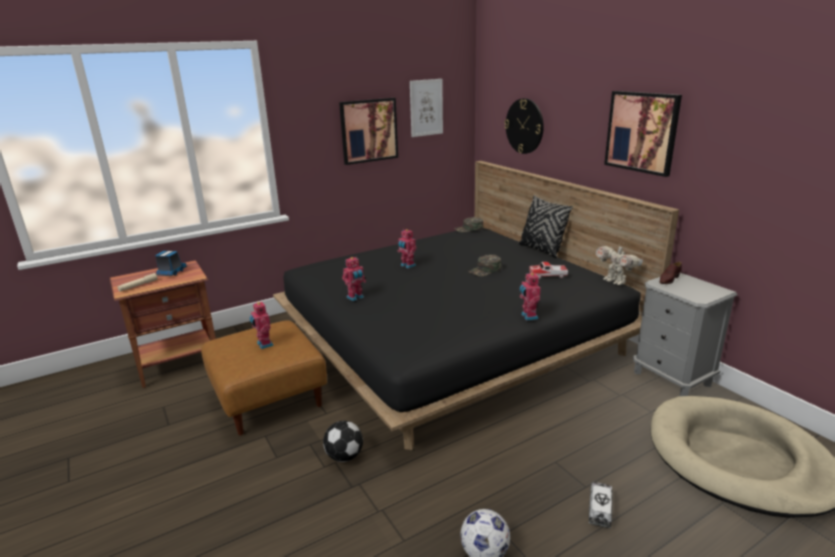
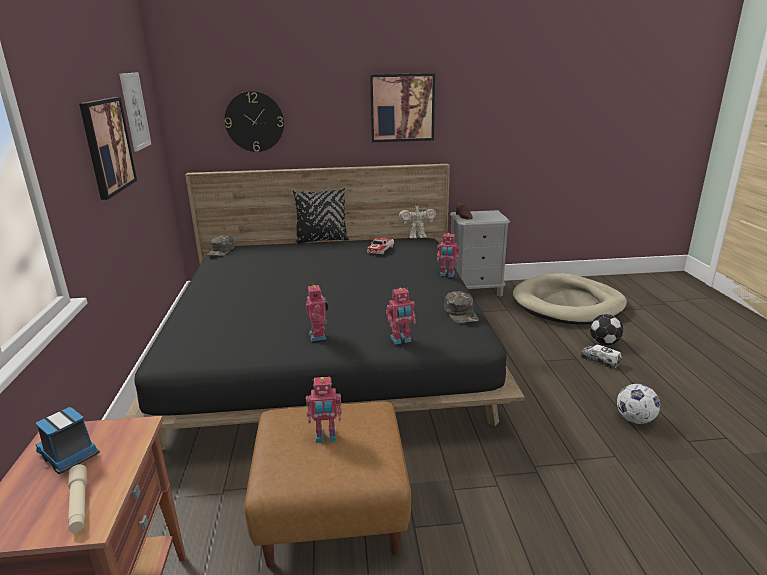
camera: 65 degrees left, 0 degrees up
(344, 456) = (487, 467): football -> football (604, 343)
(407, 265) = (273, 294): toy robot -> toy robot (401, 340)
(485, 270) = (338, 266): green cap -> green cap (461, 313)

